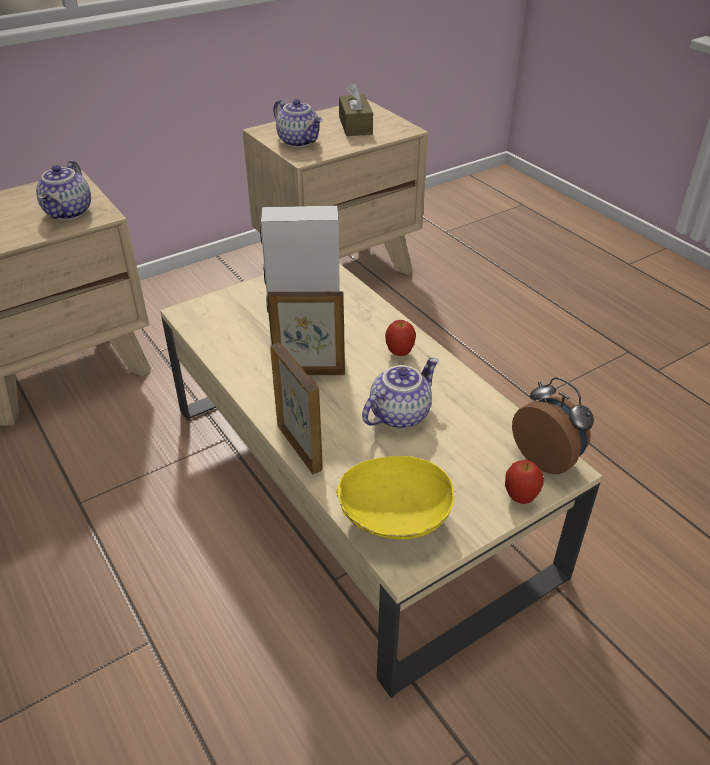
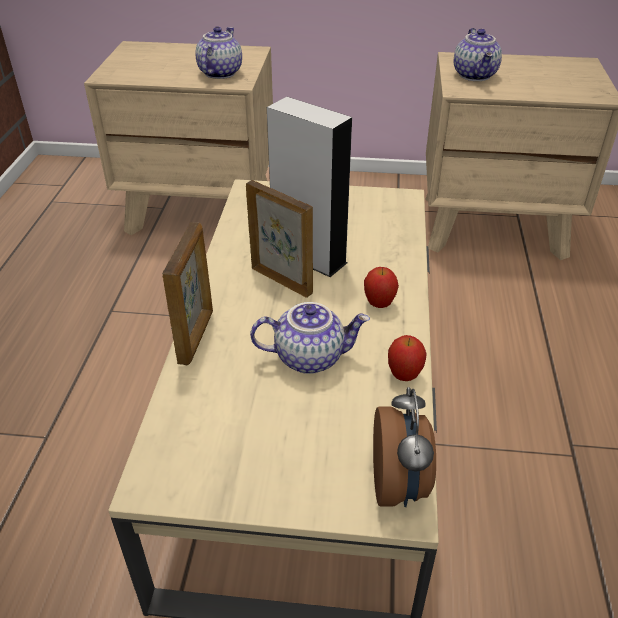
camera: 40 degrees right, 0 degrees up
(69, 212) = (219, 73): teapot -> teapot turned 150 degrees clockwise
(355, 125) = (551, 77): brown tissue box -> none
(394, 521) = (187, 444): yellow bowl -> none
(520, 497) = (322, 503): apple -> apple (404, 375)

